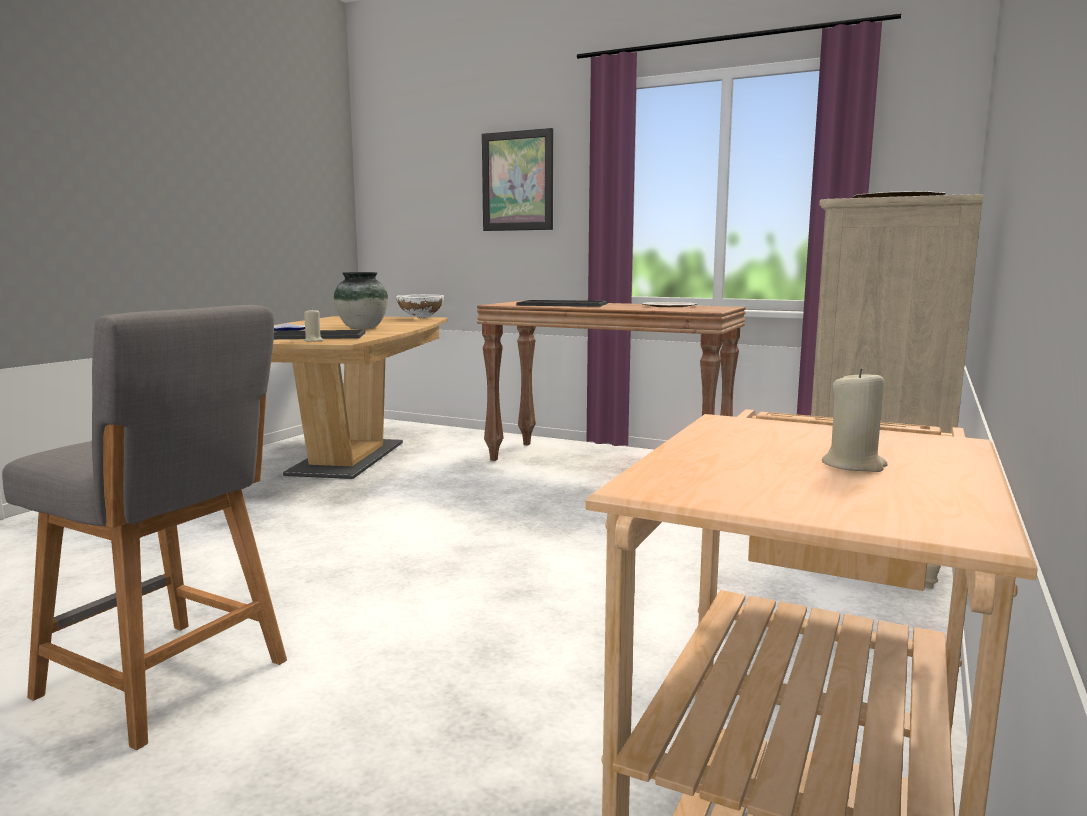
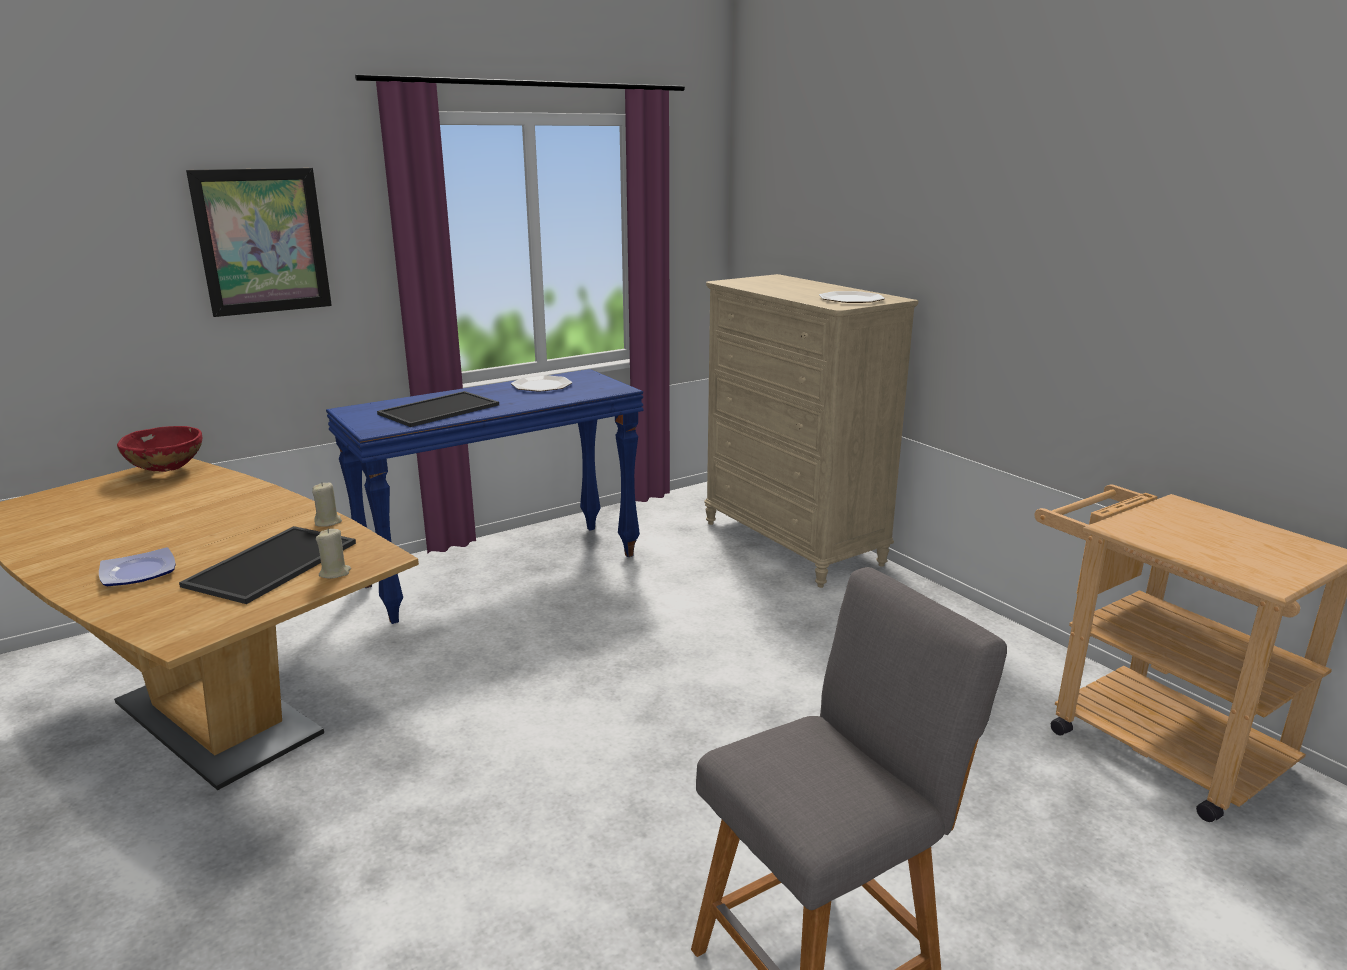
camera: 60 degrees left, 10 degrees up
(363, 328) = (229, 523): vase -> none
(420, 318) = (166, 471): white bowl -> red bowl
(608, 464) = (503, 569): brown console table -> blue console table
(854, 465) = (1228, 534): beige candle -> beige candle (328, 522)

